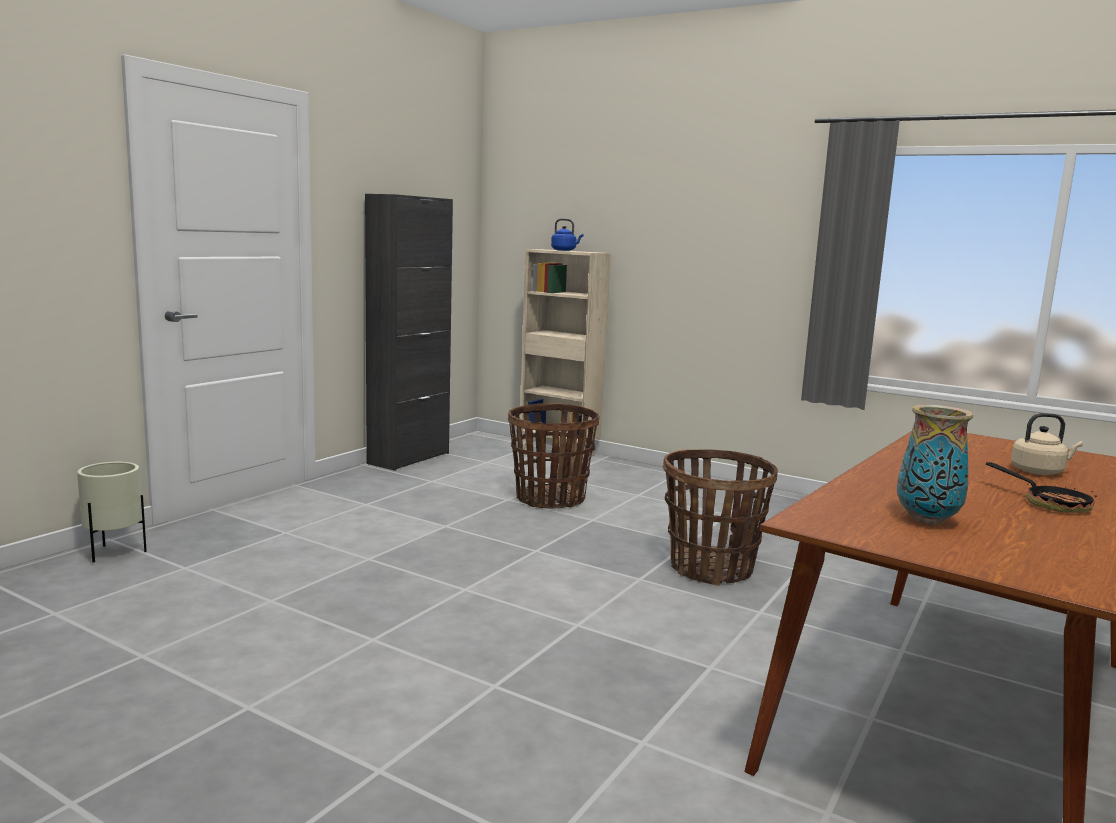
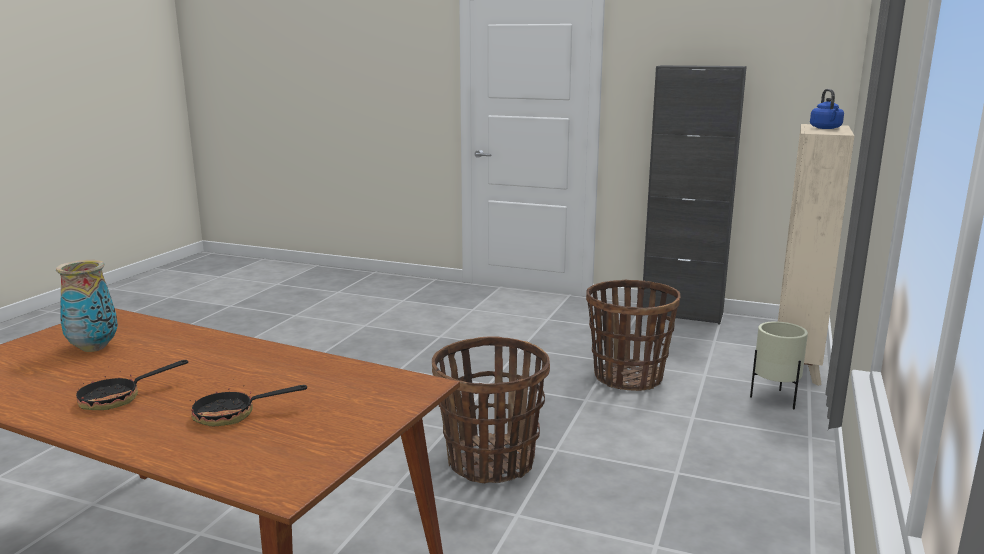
camera: 80 degrees right, 5 degrees up
(115, 554) = (415, 284): beige planter -> beige planter (774, 399)
(1040, 472) = (234, 415): beige kettle -> frying pan

